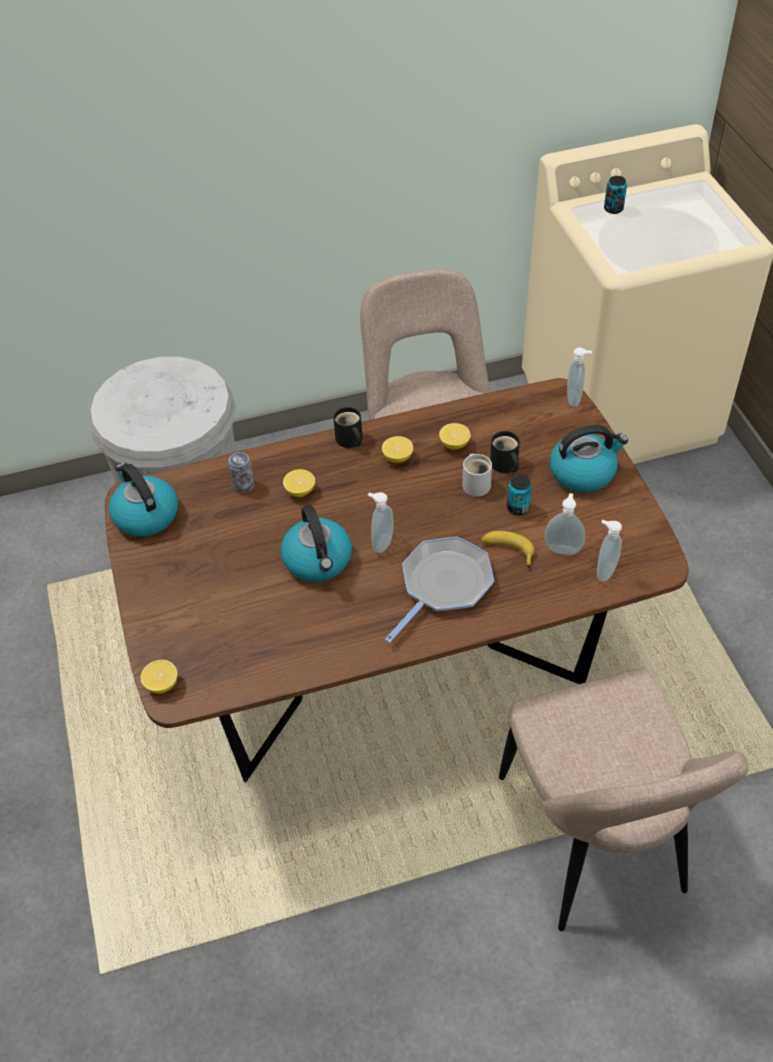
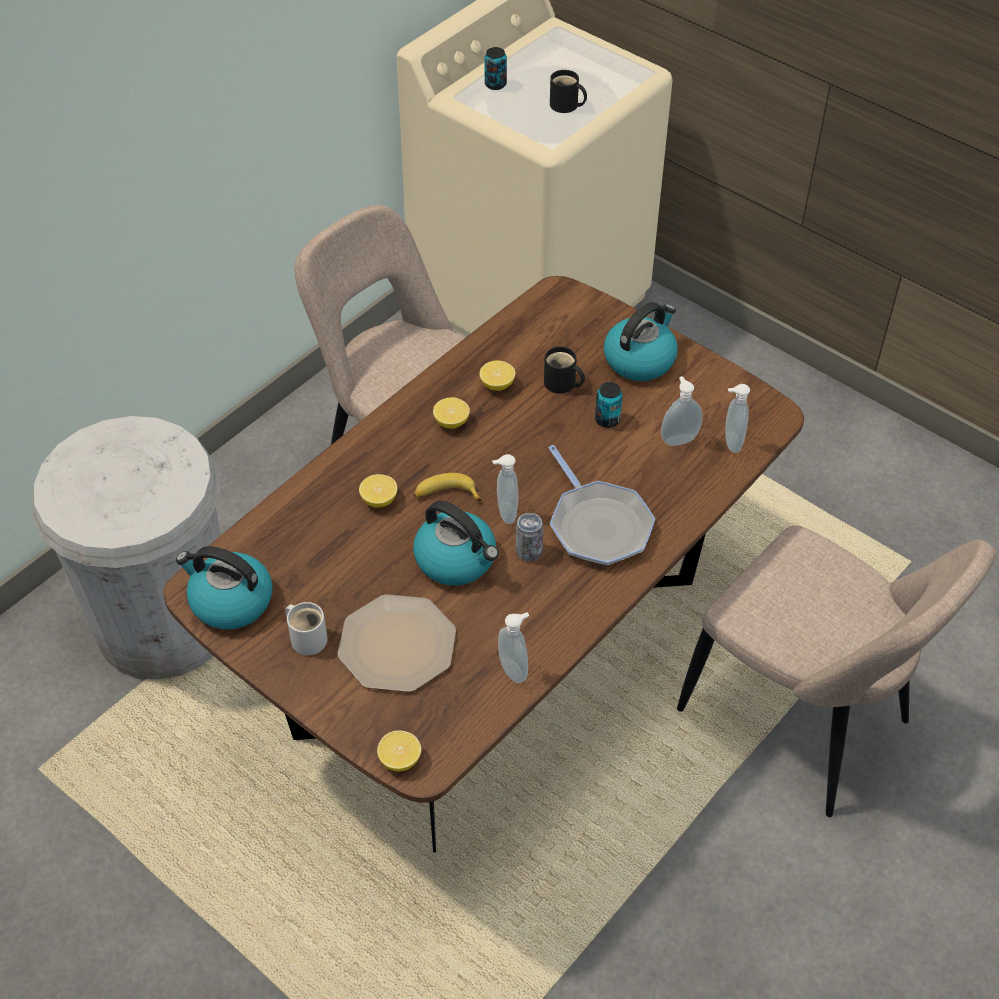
camera: 35 degrees left, 0 degrees up
(228, 602) = (398, 645): none -> plate
(243, 485) = (313, 521): can -> can (529, 551)
(349, 440) = (387, 426): black mug -> black mug (566, 106)
(443, 585) = (597, 525): frying pan -> frying pan turned 150 degrees clockwise
(476, 483) = (550, 413): white mug -> white mug (307, 637)
(507, 550) = (630, 464): banana -> banana (445, 494)
(575, 399) = (577, 292): soap dispenser -> soap dispenser (514, 669)

